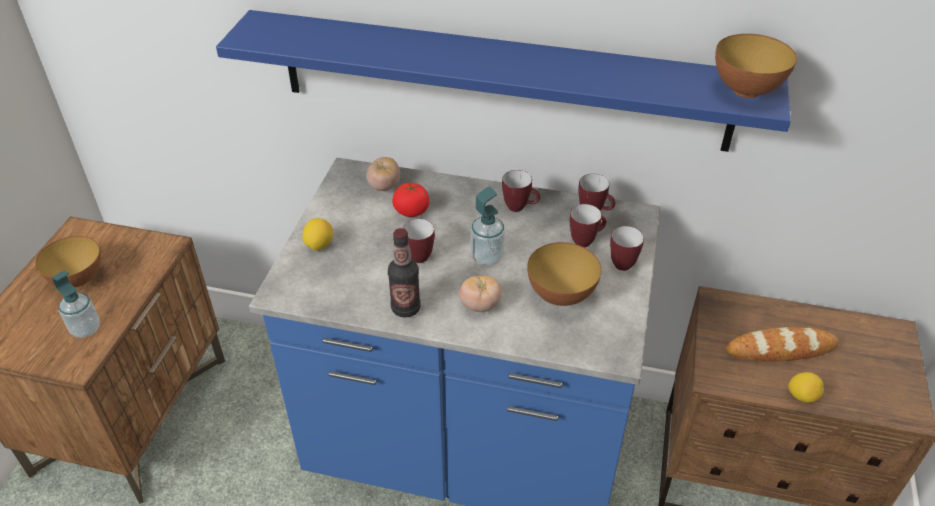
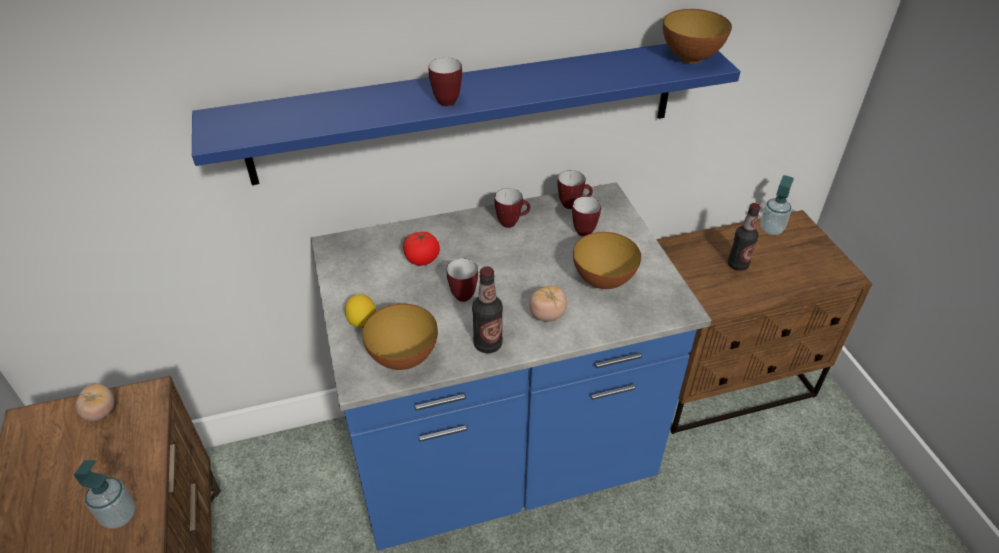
camera: 30 degrees left, 0 degrees up
(78, 280) = (69, 470): bowl -> bowl (403, 358)
(384, 186) = (379, 247): tomato -> tomato (101, 412)
(487, 257) = (519, 273): soap dispenser -> soap dispenser (771, 229)
(624, 262) = (627, 235): mug -> mug (447, 100)
(781, 349) = (737, 264): bread -> bottle
(802, 396) = (776, 292): lemon -> none

